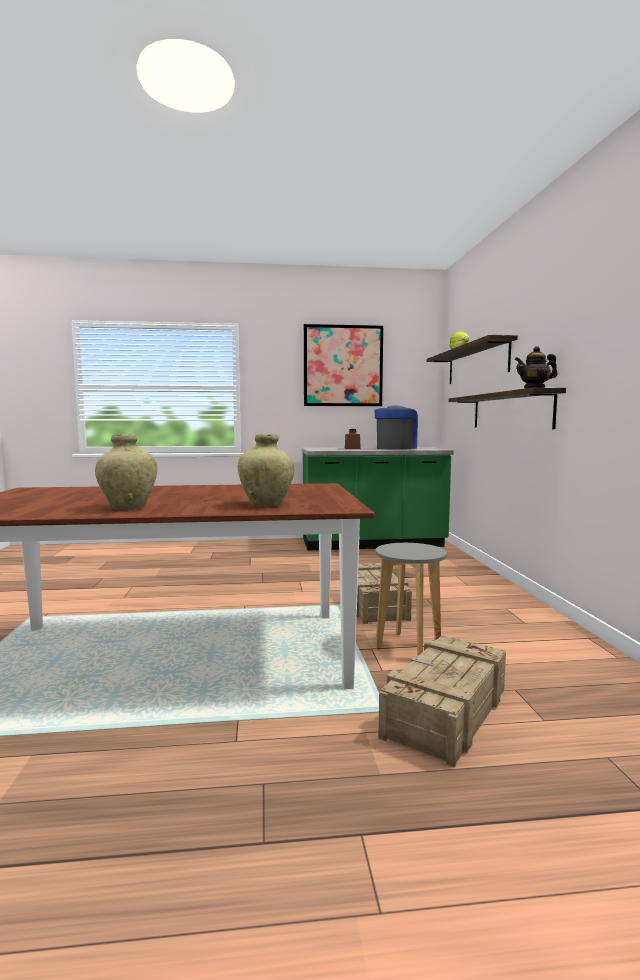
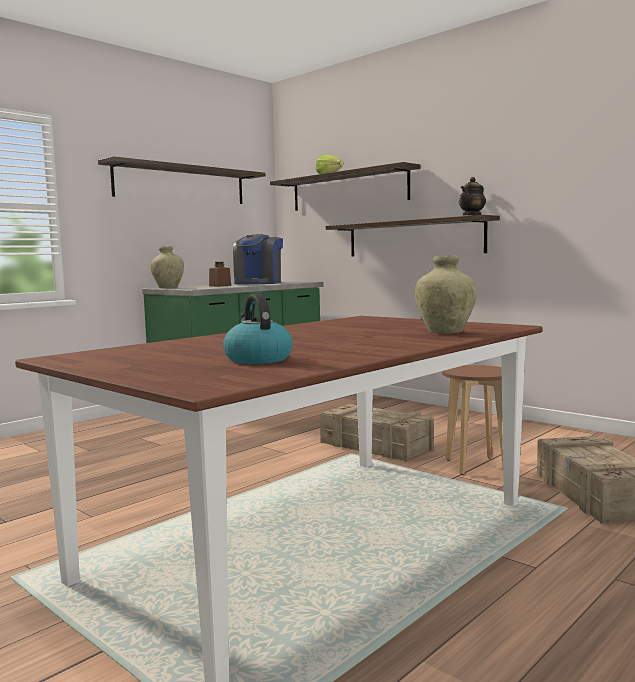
camera: 40 degrees left, 0 degrees up
(57, 504) = (257, 359): none -> kettle
(128, 507) = (352, 349): beige vase -> beige vase (168, 288)
(343, 366) = (181, 184): picture -> shelf
(396, 448) = (258, 283): coffee machine -> coffee machine turned 150 degrees counterclockwise
(409, 646) = (476, 465): grey stool -> brown stool

